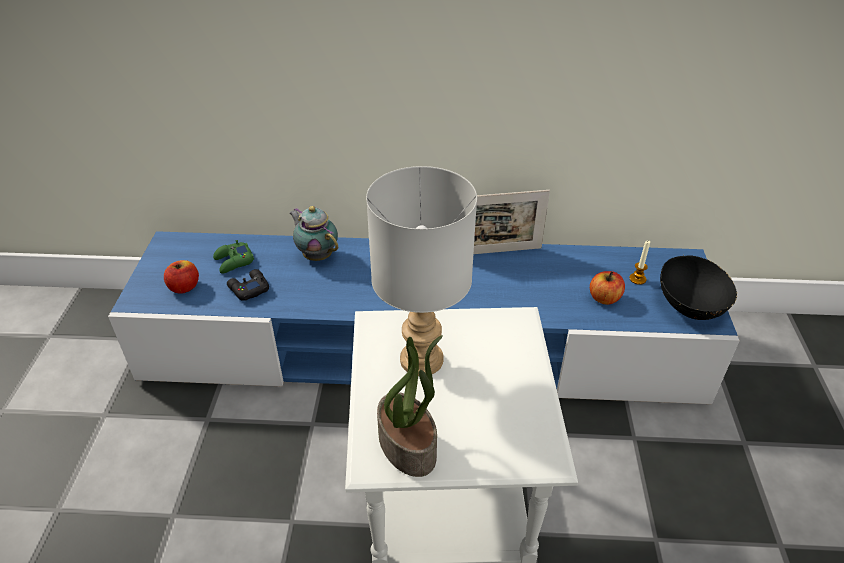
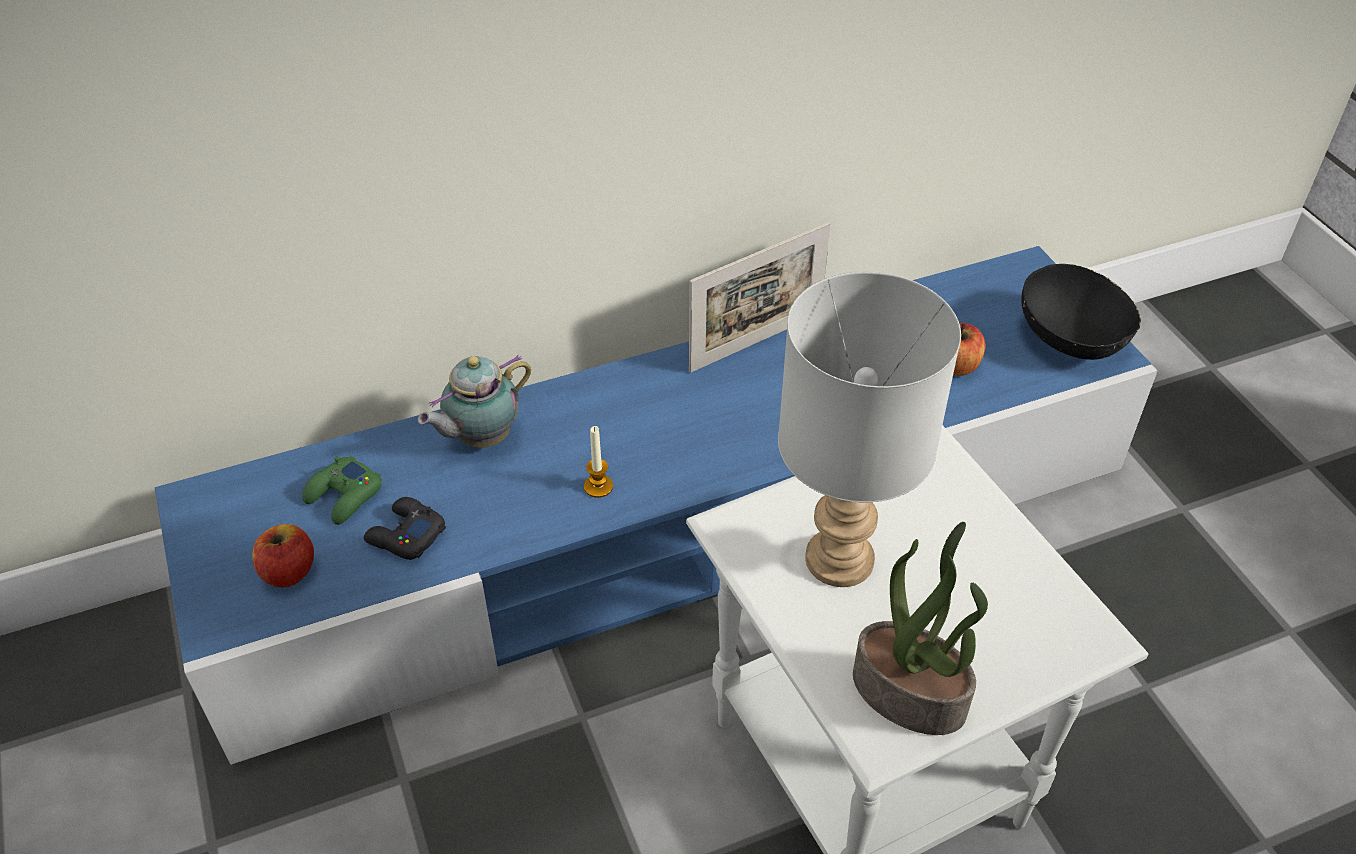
camera: 25 degrees left, 5 degrees up
(317, 255) = (481, 438): teapot -> teapot turned 60 degrees counterclockwise
(637, 279) = (981, 321): candle -> candle (598, 486)

